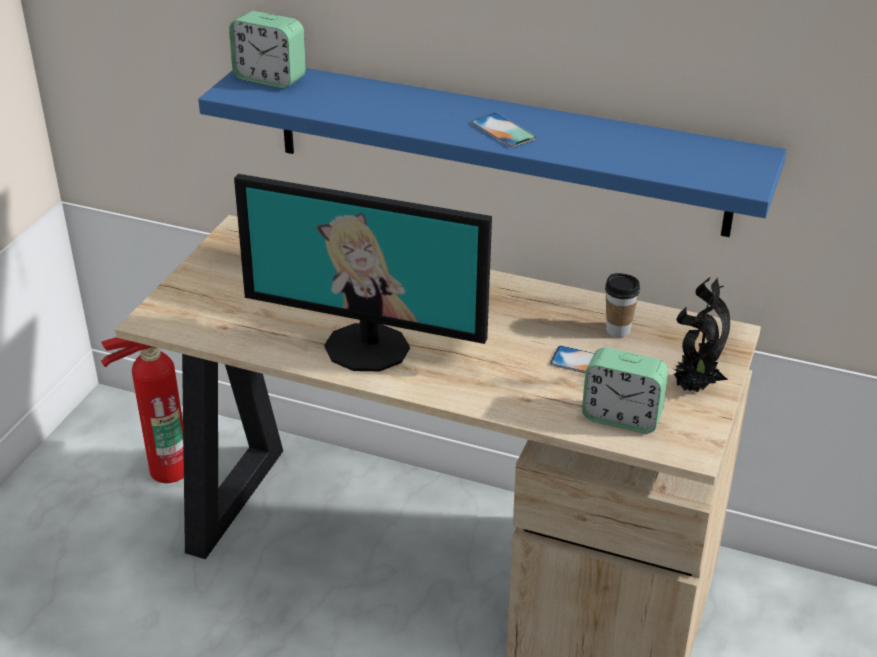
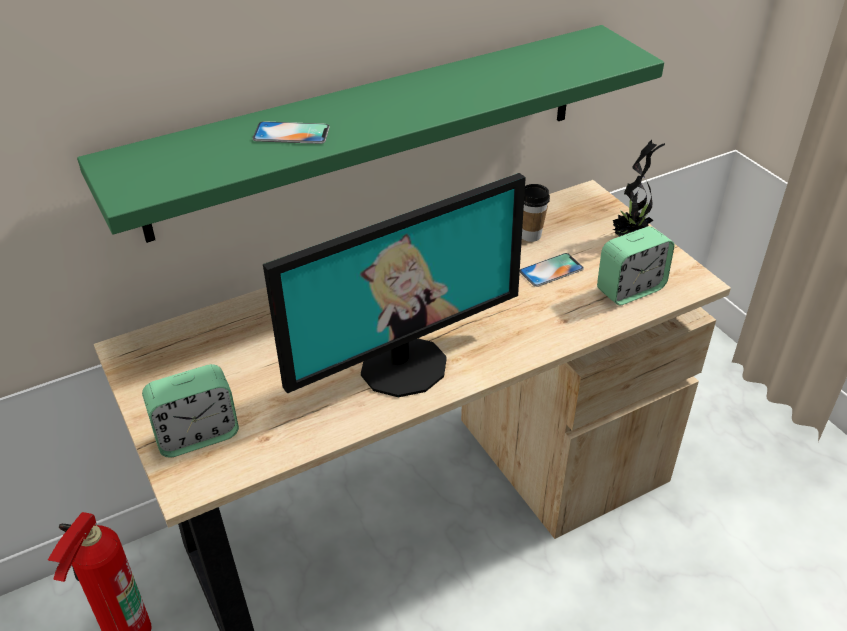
camera: 50 degrees left, 5 degrees up
(270, 78) = (144, 162): alarm clock -> alarm clock (197, 435)
(498, 146) = (371, 129): blue shelf -> green shelf
(503, 131) = (423, 103): phone -> phone (291, 133)

